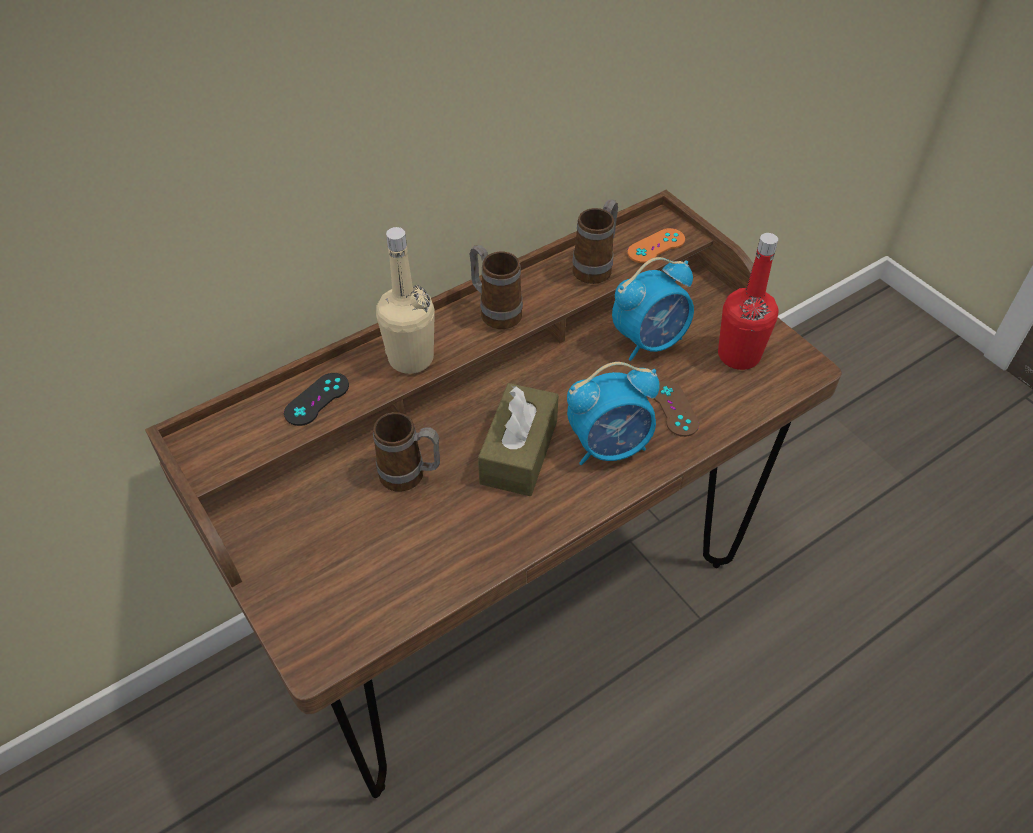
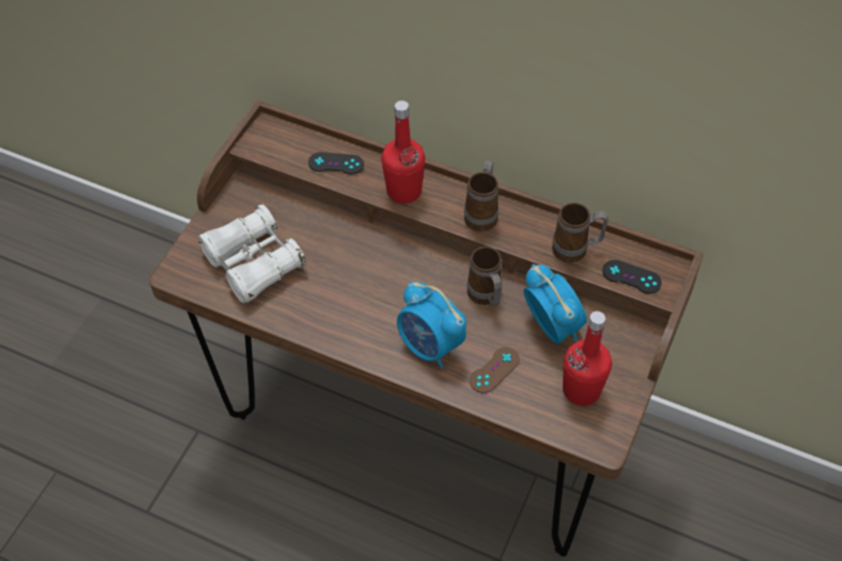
camera: 60 degrees right, 5 degrees up
(368, 562) = (253, 263): none -> white binoculars
(410, 476) = (330, 249): mug -> mug (486, 297)
(411, 358) = (404, 191): beige bottle -> red bottle
(519, 452) = (389, 296): brown tissue box -> none
(650, 341) = (552, 326): alarm clock -> alarm clock turned 150 degrees counterclockwise
(656, 246) = (631, 277): orange game controller -> black game controller

